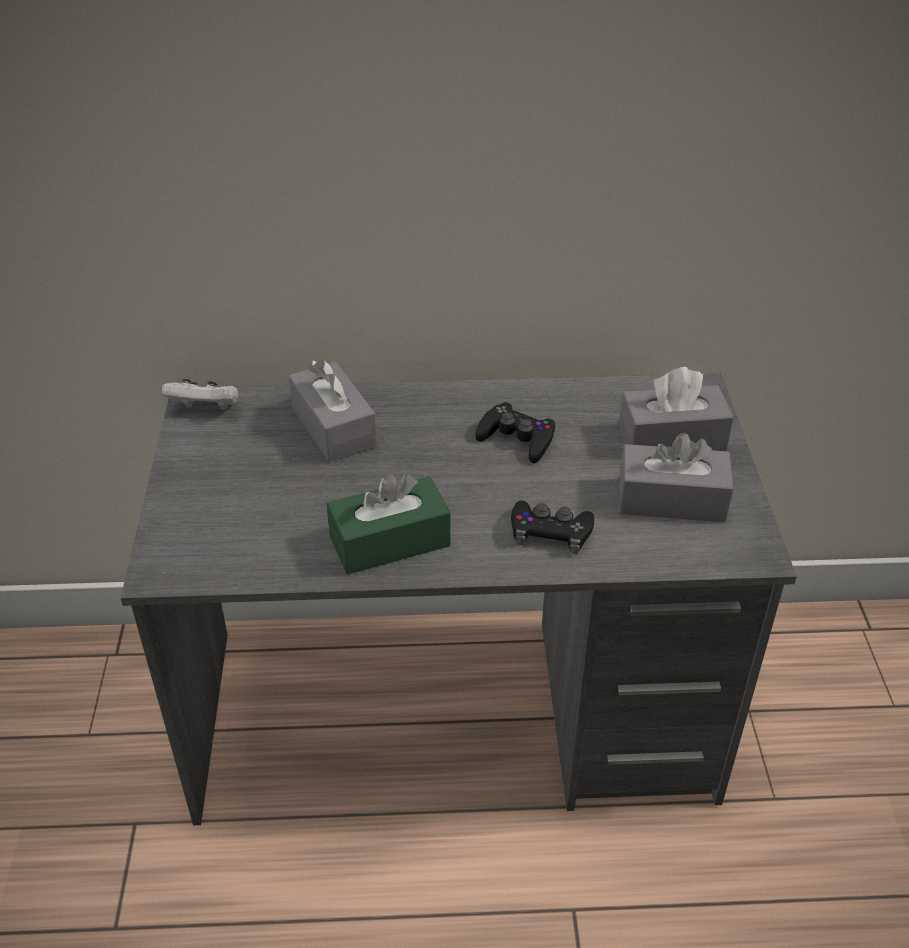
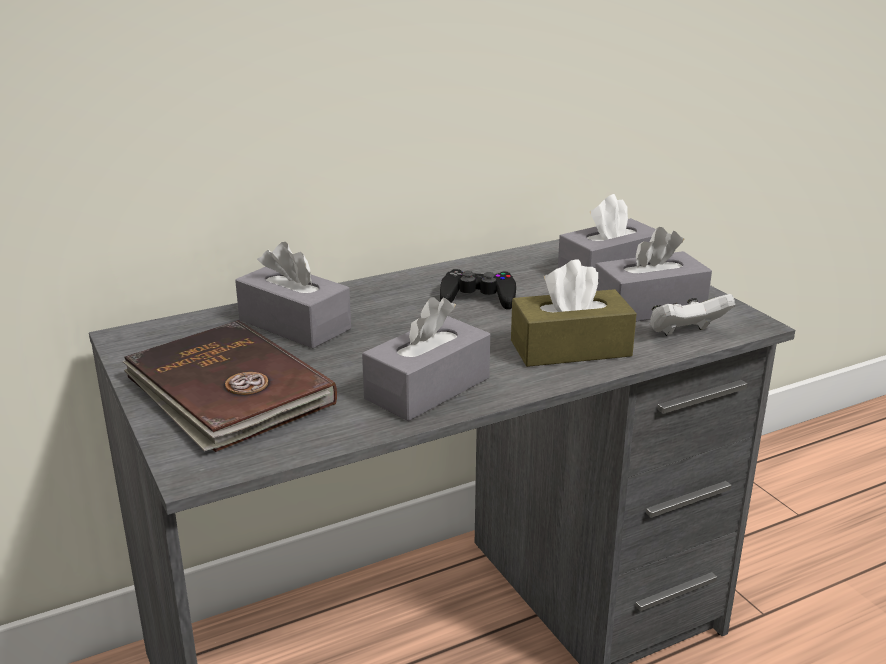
camera: 25 degrees left, 15 degrees down
(206, 410) = (144, 339): white game controller -> white game controller (685, 333)
(231, 494) = (227, 392): none -> brown book
(390, 541) = (427, 388): green tissue box -> grey tissue box
(550, 532) = (570, 348): black game controller -> brown tissue box

